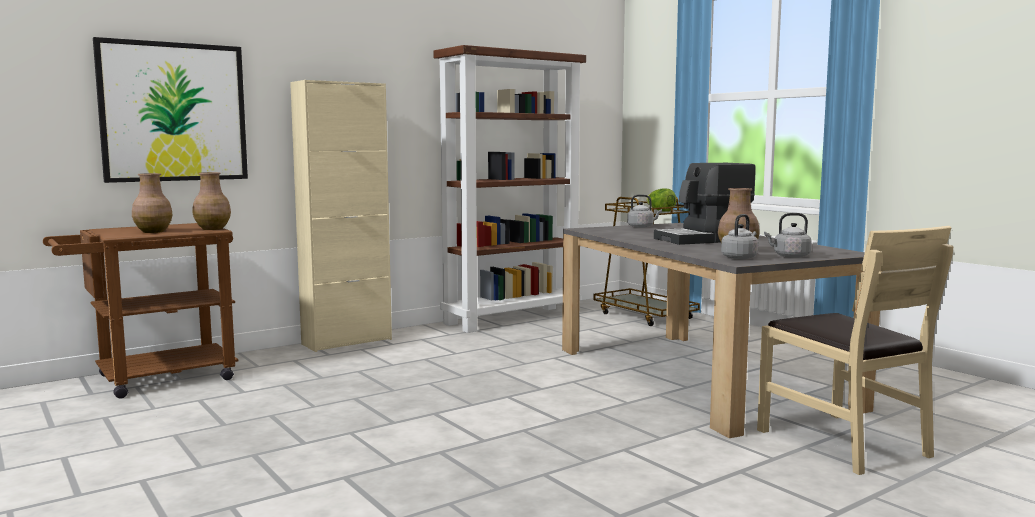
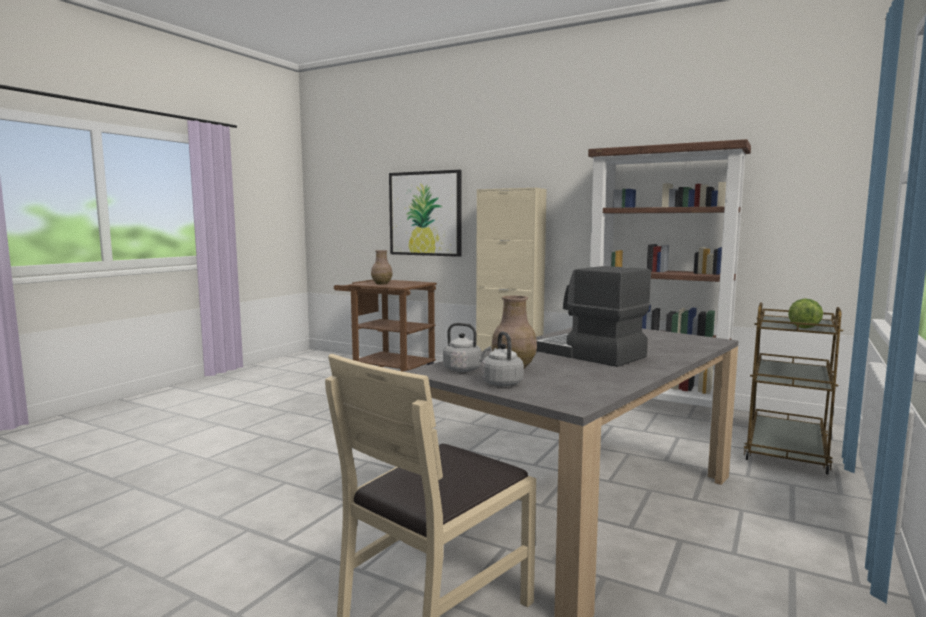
camera: 65 degrees right, 0 degrees up
(213, 229) = (405, 286): brown vase -> none
(642, 227) = (658, 334): grey kettle -> none

